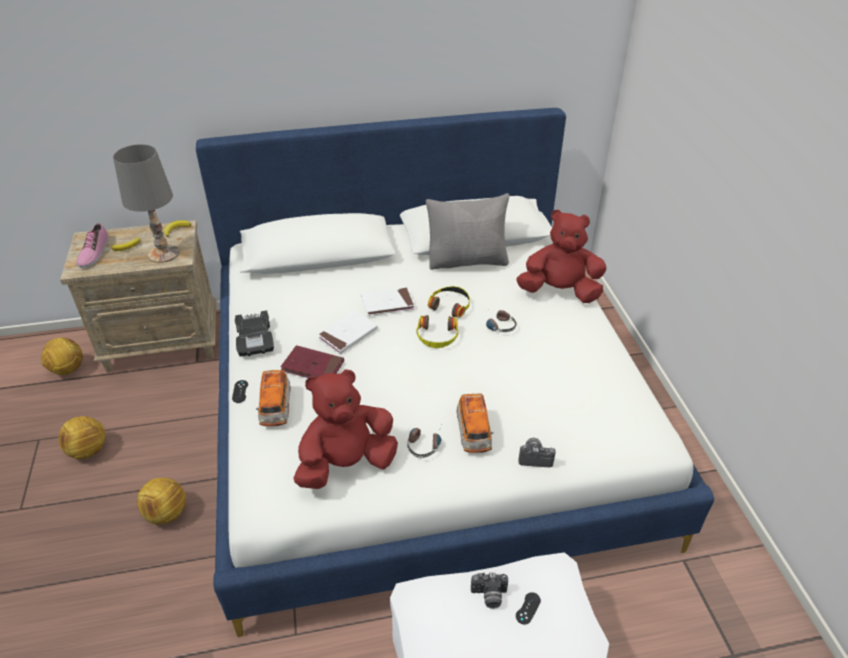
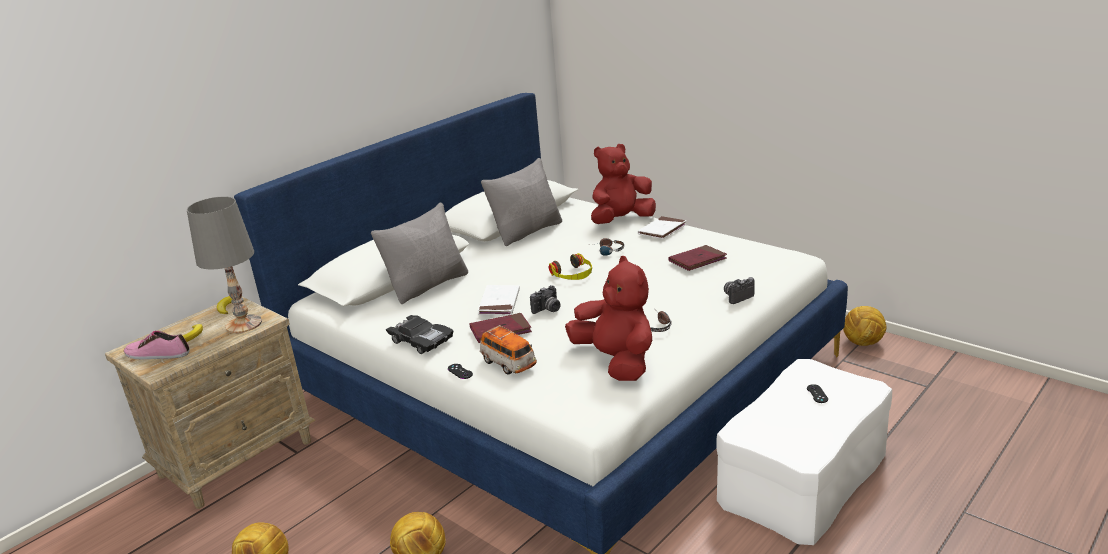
camera: 35 degrees left, 15 degrees down
(68, 370) = (145, 531): football -> football (863, 343)
(94, 252) = (158, 354): shoe -> shoe turned 135 degrees clockwise
(328, 281) = (428, 285): none -> grey pillow
(346, 464) = (616, 361): red plush toy -> red plush toy turned 120 degrees clockwise
(388, 304) = (503, 276): white book -> white book (662, 230)
(450, 305) = (554, 257): headphones -> none
(473, 433) = (678, 306): toy car -> none
(489, 596) = (786, 403): camera -> camera (548, 310)
(559, 386) = (697, 260): none -> red book

